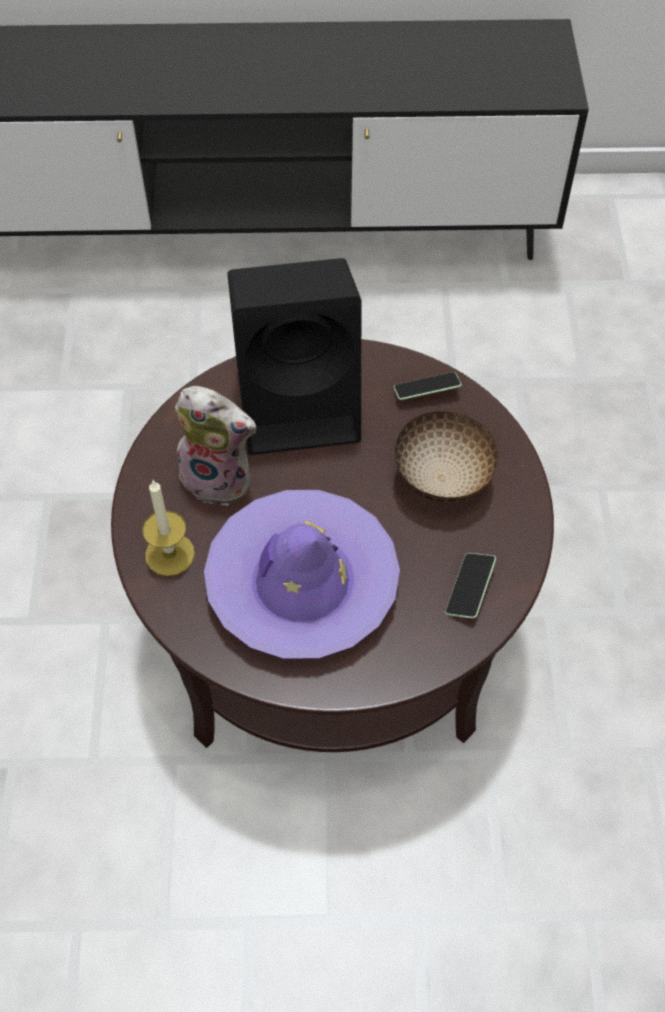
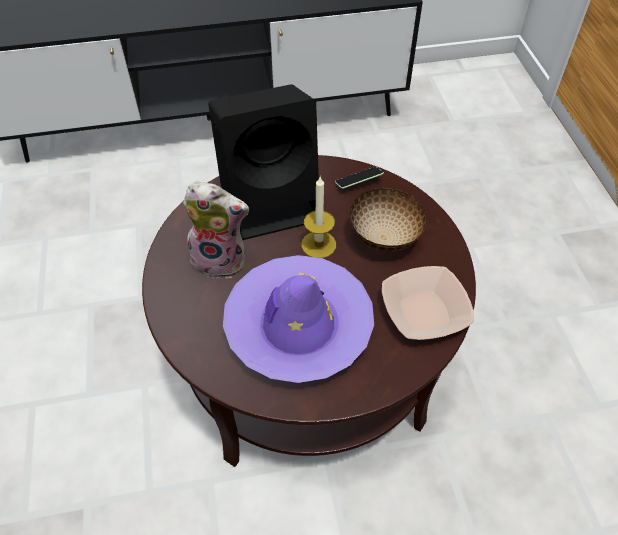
camera: 10 degrees left, 5 degrees down
(170, 554) = (192, 319): candle -> candle (318, 244)
(469, 590) = (424, 312): phone -> bowl

